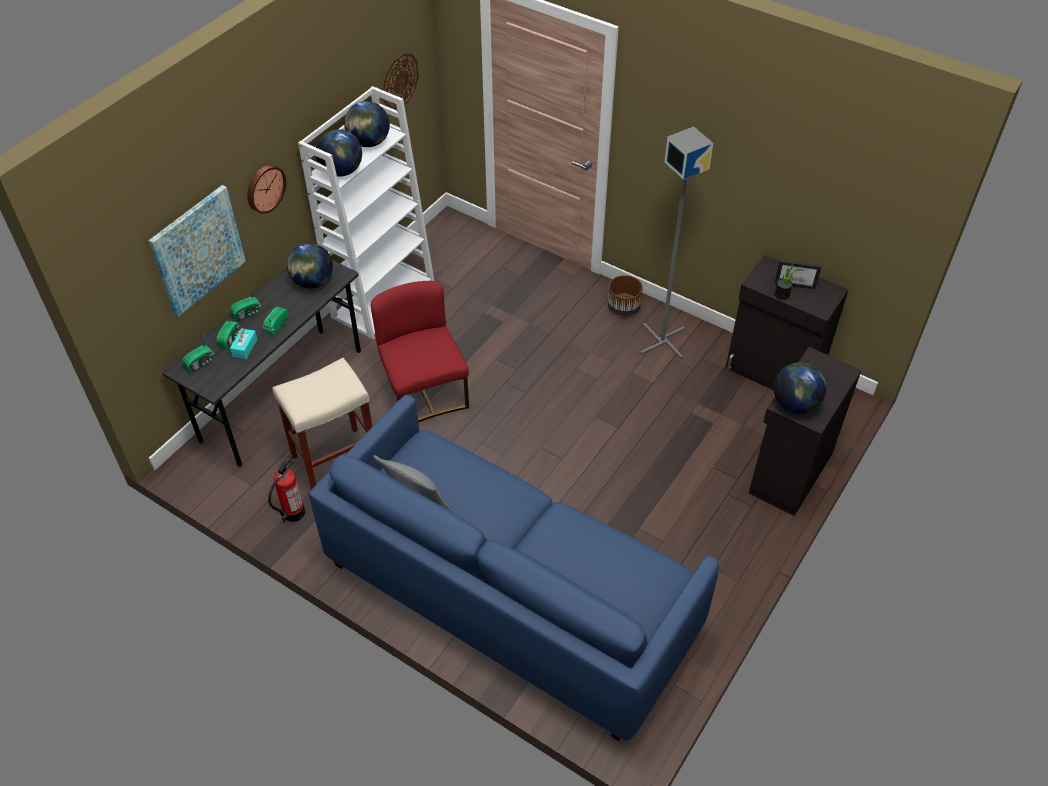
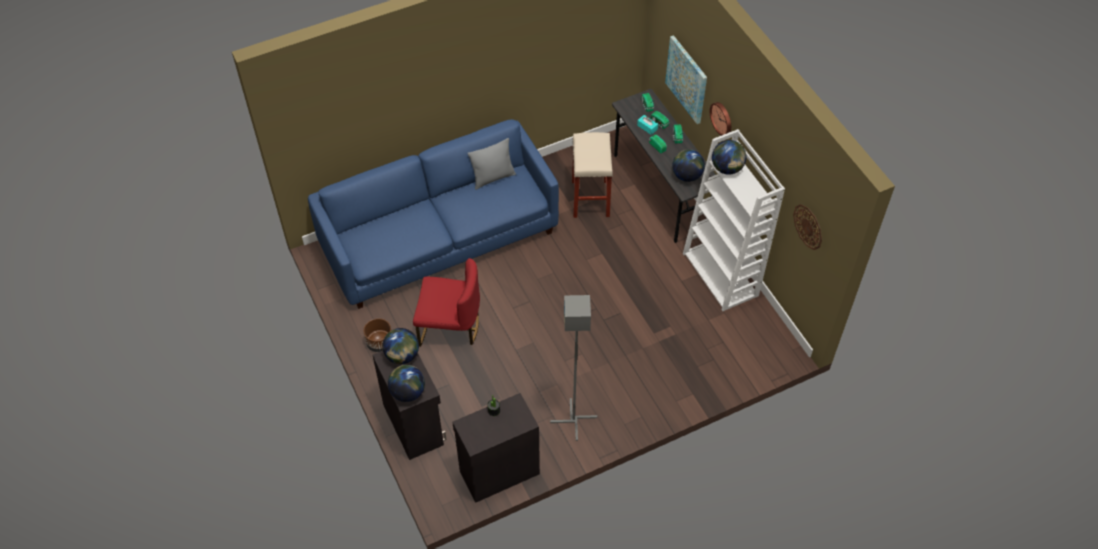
camera: 120 degrees right, 5 degrees up
(293, 512) = (563, 168): fire extinguisher -> none
(369, 142) = (751, 193): globe -> globe (408, 392)
(424, 393) = (615, 261): red chair -> red chair (450, 327)
(623, 308) = (621, 414): brown planter -> brown planter (379, 343)
(795, 283) = (498, 426): picture frame -> none

